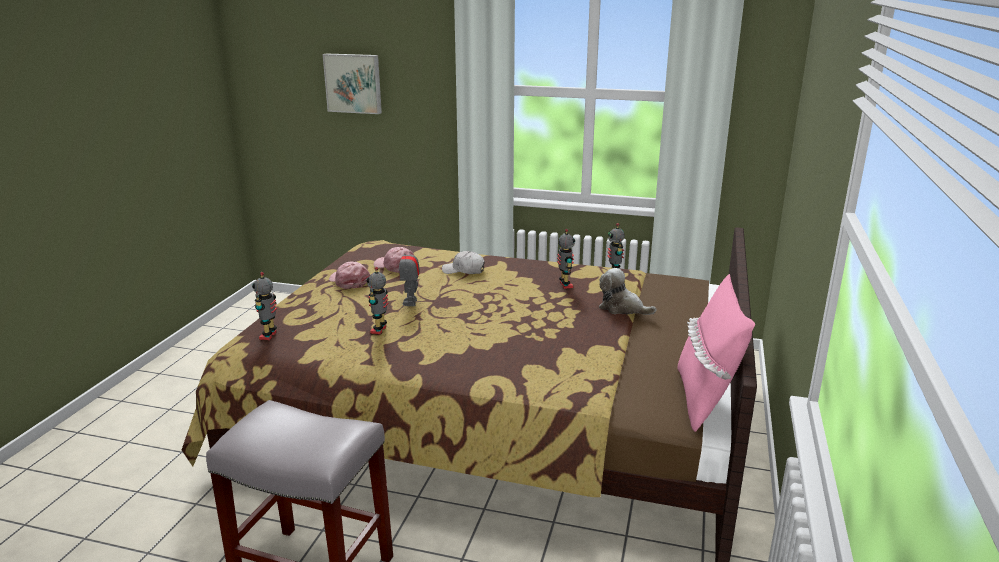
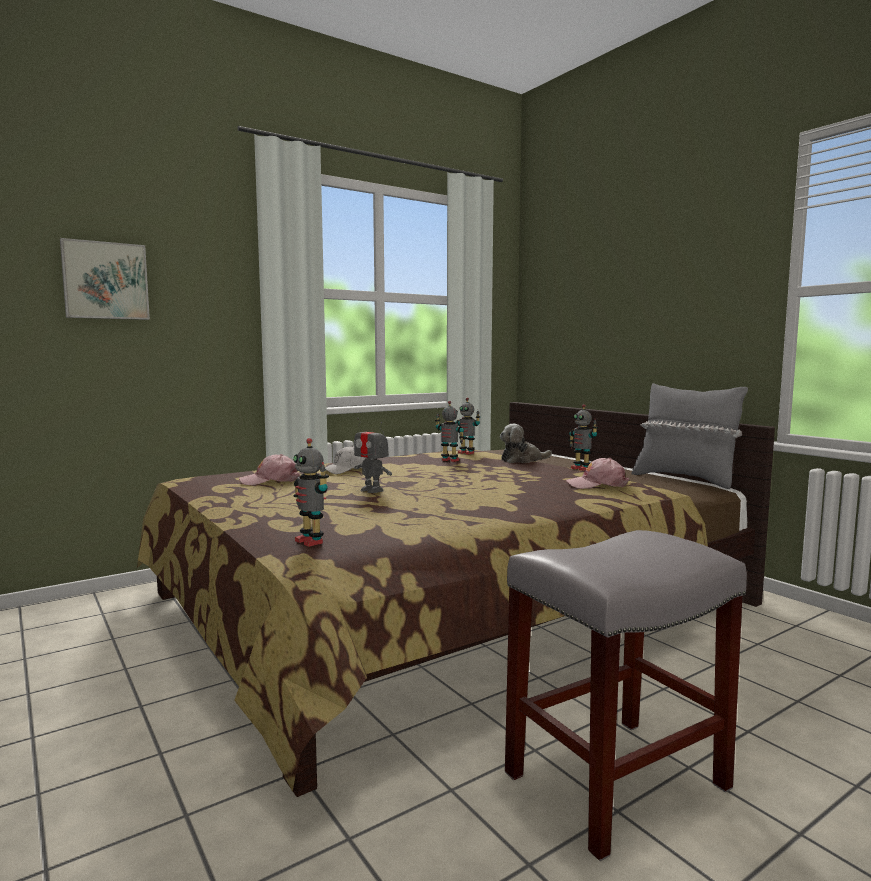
camera: 50 degrees left, 15 degrees down
(349, 281) = (257, 496): pink cap -> pink cap (597, 485)
(380, 330) = (410, 507): toy robot -> toy robot (581, 468)
(705, 399) = (685, 479): pink pillow -> grey pillow

